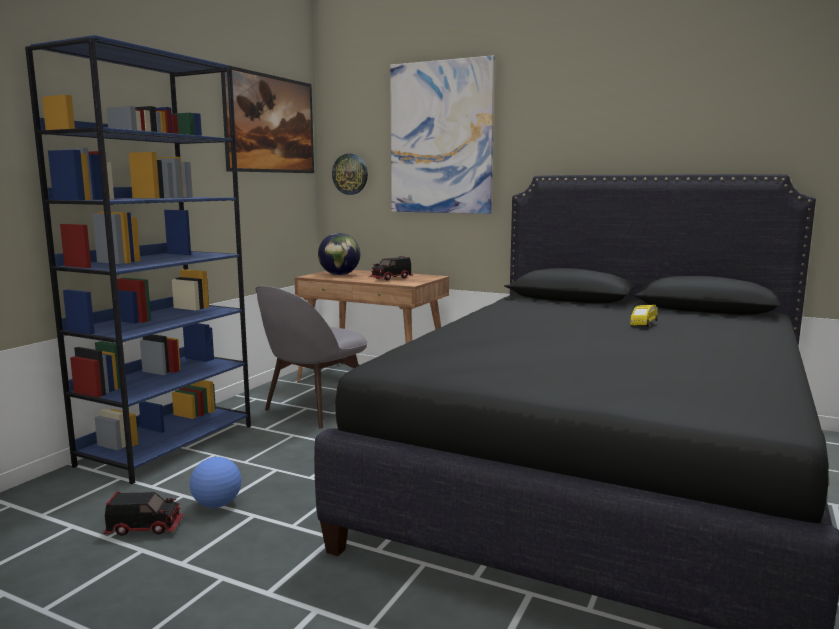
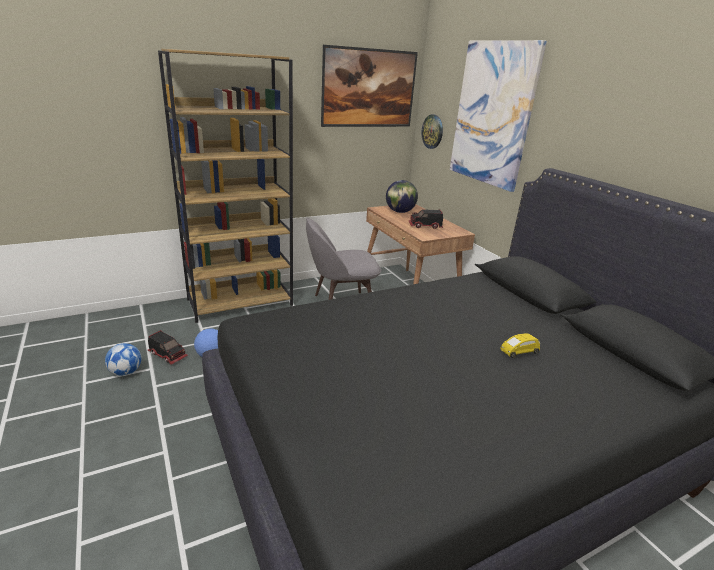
camera: 35 degrees right, 15 degrees up
(103, 570) = (126, 372): none -> football
(168, 444) = (240, 302): blue bookcase -> brown bookcase

